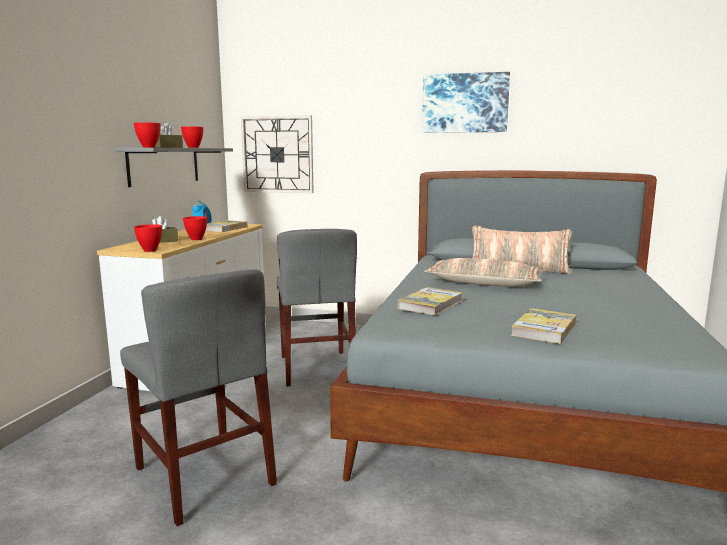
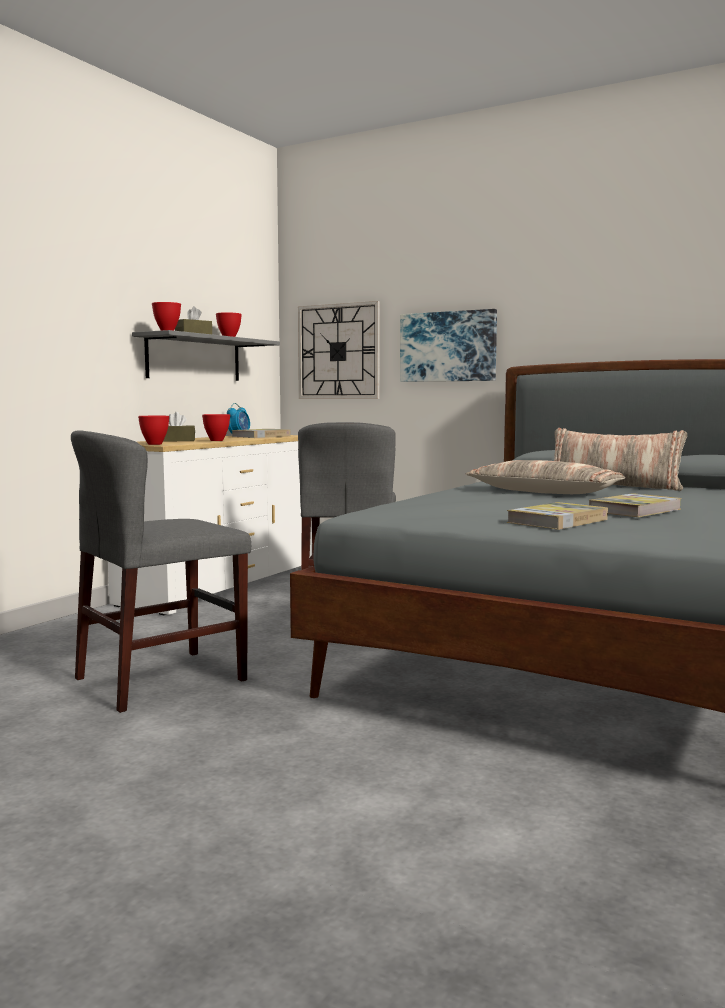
camera: 15 degrees right, 5 degrees down
(204, 476) = (161, 679): grey chair -> grey chair turned 75 degrees clockwise
(430, 304) = (442, 499): book -> book (635, 510)
(465, 103) = (568, 275): picture -> picture (448, 346)

